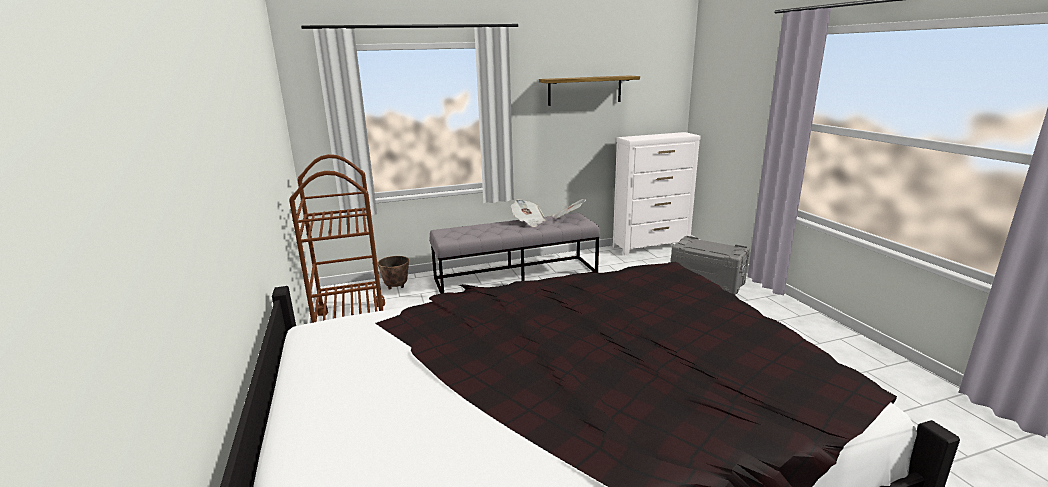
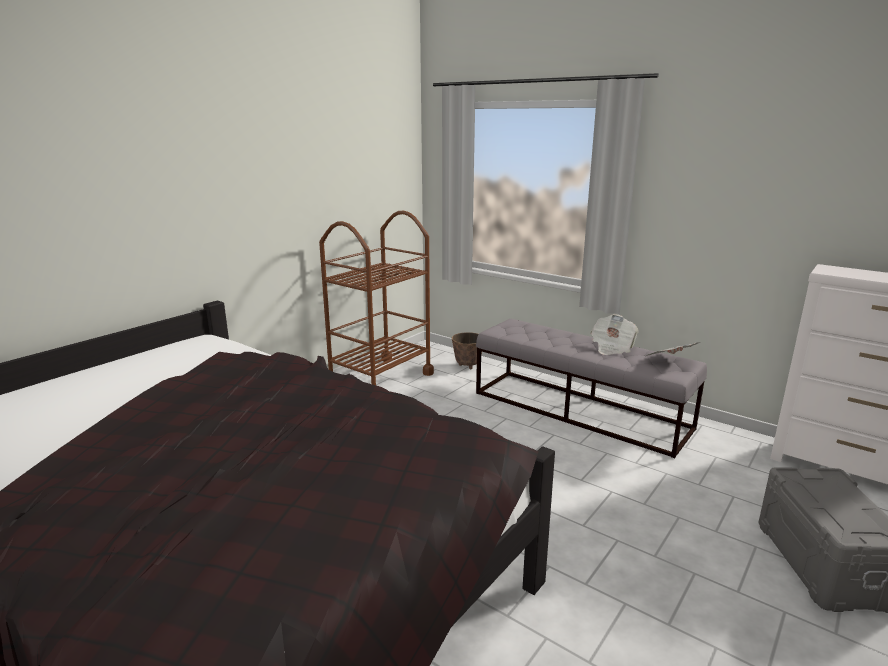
camera: 55 degrees right, 0 degrees up
(585, 90) = (769, 178): shelf -> none

